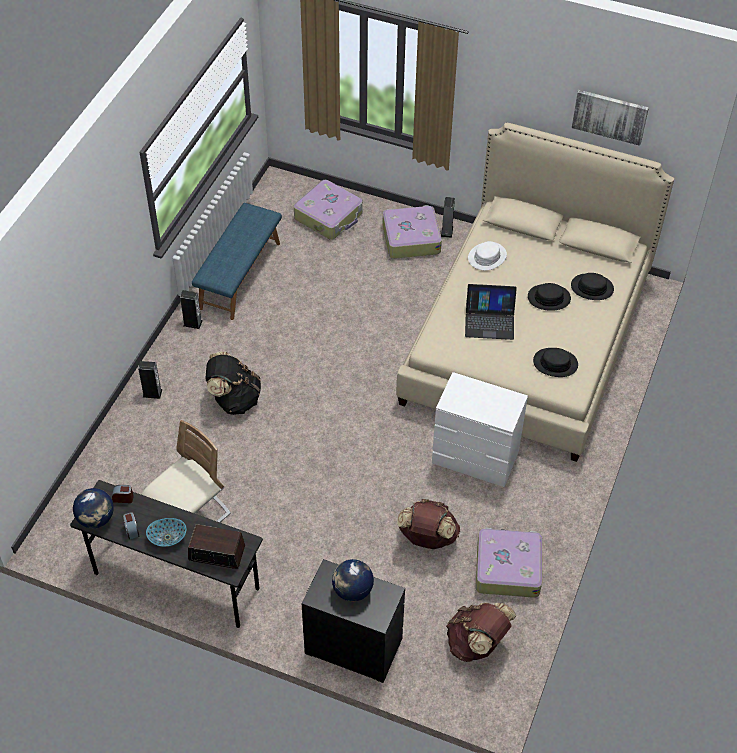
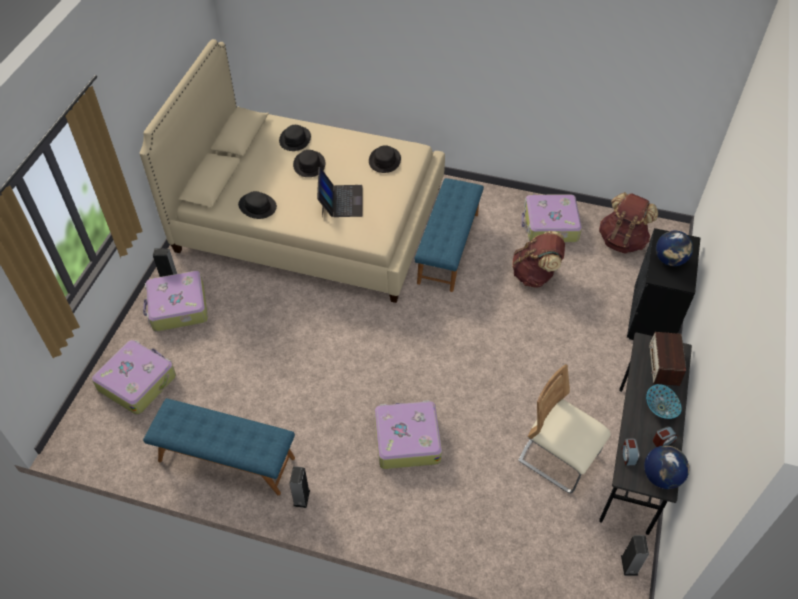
camera: 95 degrees left, 0 degrees up
(152, 393) = (408, 523): speaker -> speaker (629, 565)
(234, 399) = (406, 439): black backpack -> suitcase
(475, 458) = (447, 247): white dresser -> blue bench
(487, 257) = (257, 206): white hat -> black hat
(610, 116) = (174, 41): picture -> none

